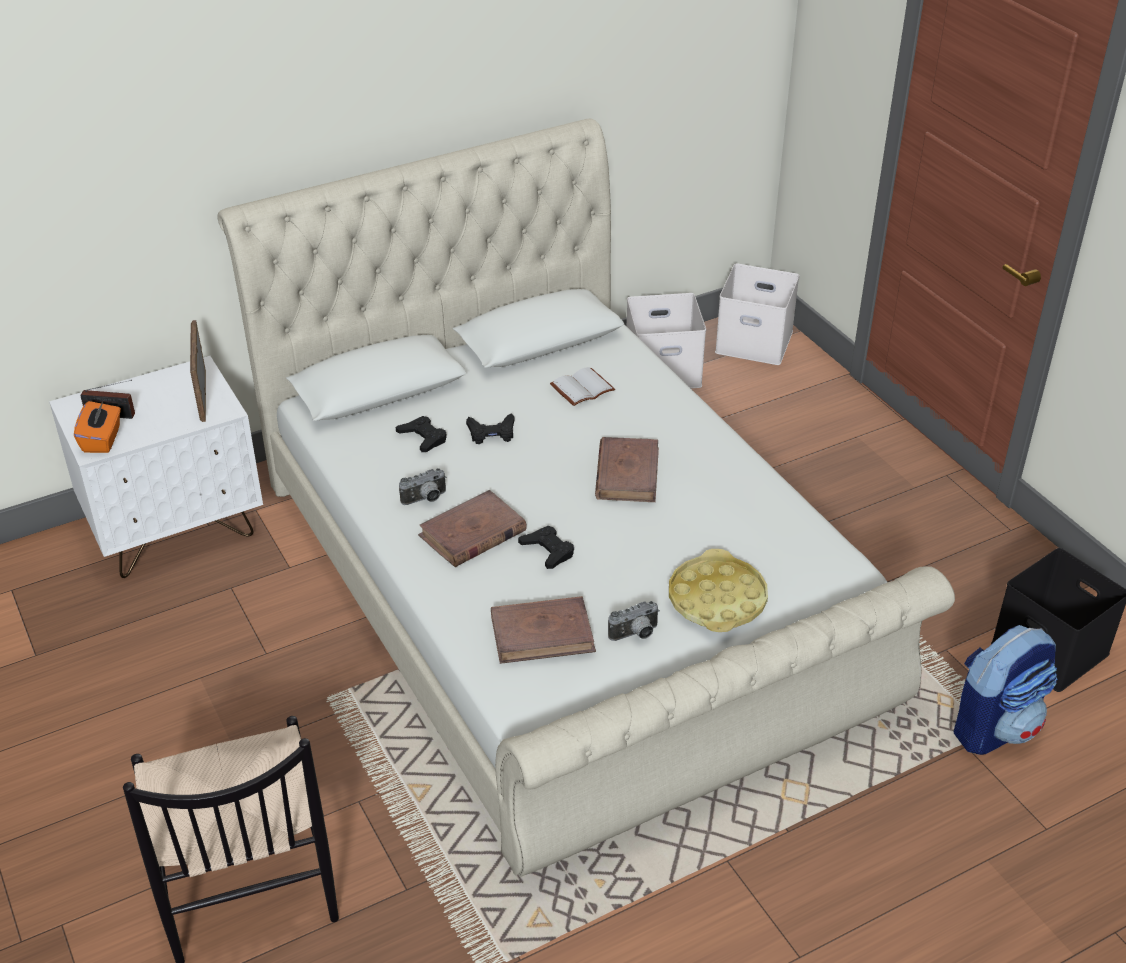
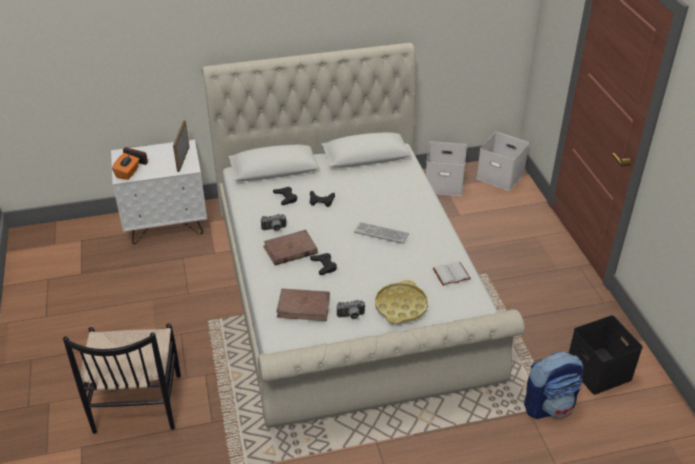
camera: 15 degrees right, 0 degrees up
(582, 387) = (377, 185): white book -> white book (451, 274)
(627, 473) = (381, 233): brown book -> keyboard

